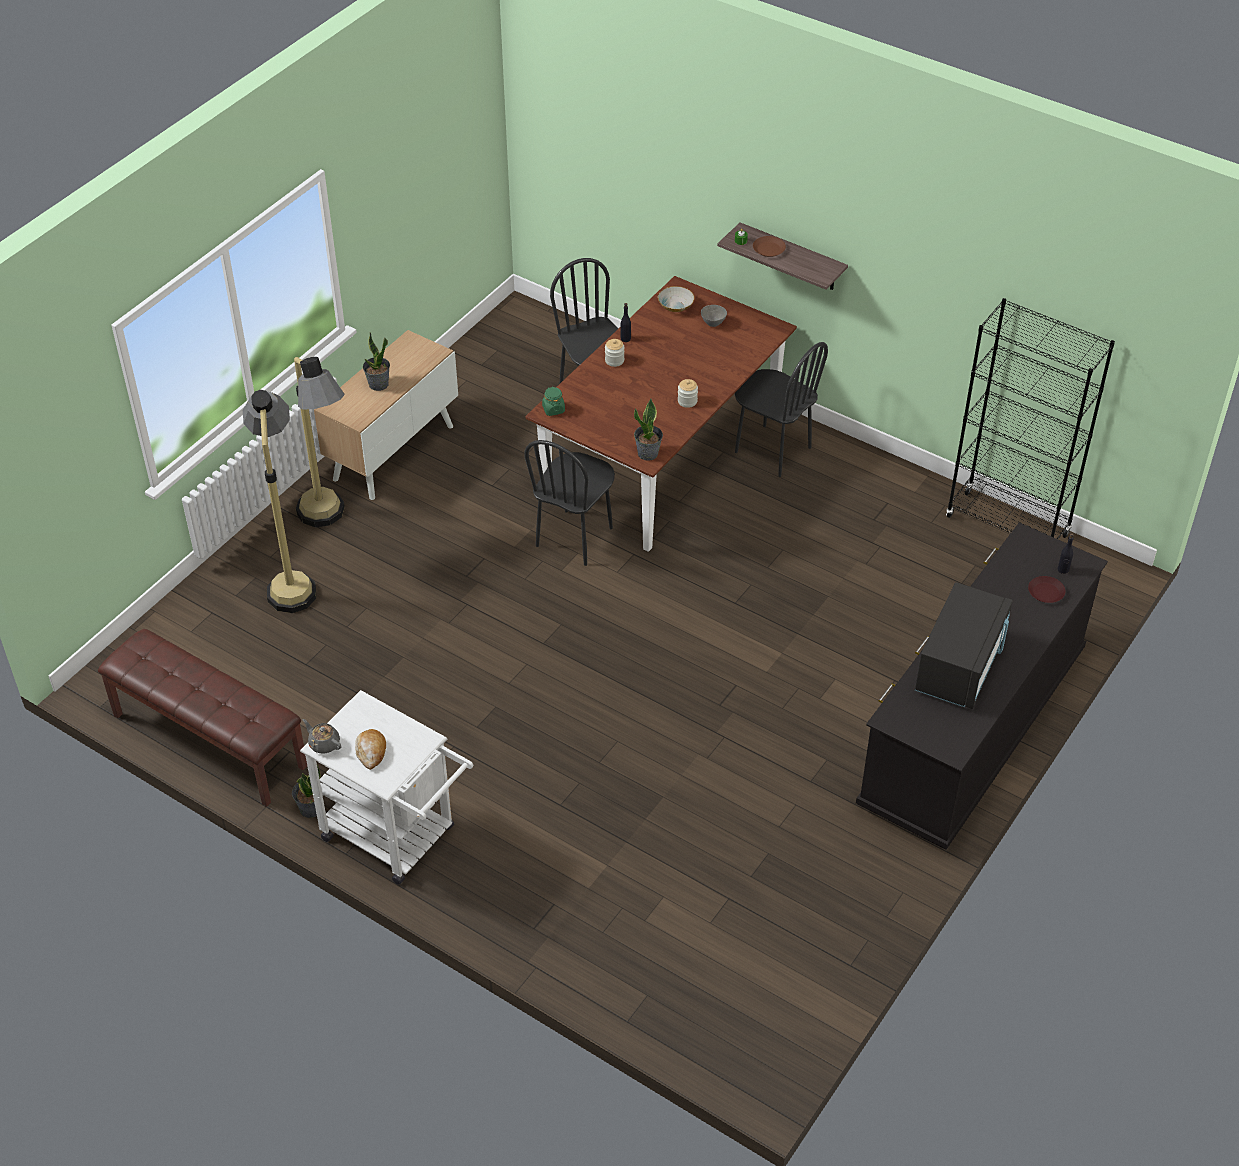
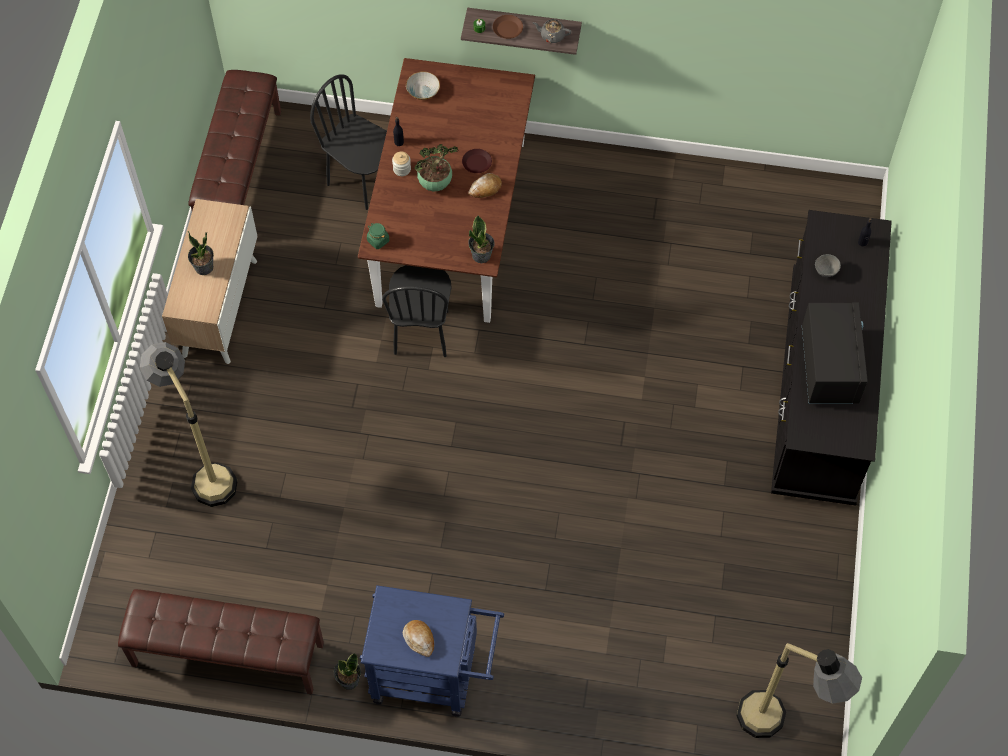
camera: 25 degrees left, 15 degrees up
(324, 743) = (377, 648): grey teapot -> grey teapot (552, 35)
(330, 524) = (206, 402): floor lamp -> floor lamp (780, 727)
(397, 837) = (434, 675): white cart -> blue cart
(483, 352) = (239, 172): none -> brown bench
(640, 382) = (436, 183): none -> potted plant
(687, 401) = (485, 188): jar -> bread
(713, 324) = (464, 98): grey bowl -> grey bowl (825, 272)
(772, 450) = (539, 181): black chair -> none
(1007, 526) = (760, 184): black bookcase -> none
(1045, 592) = (859, 269): brown plate -> brown plate (476, 163)

